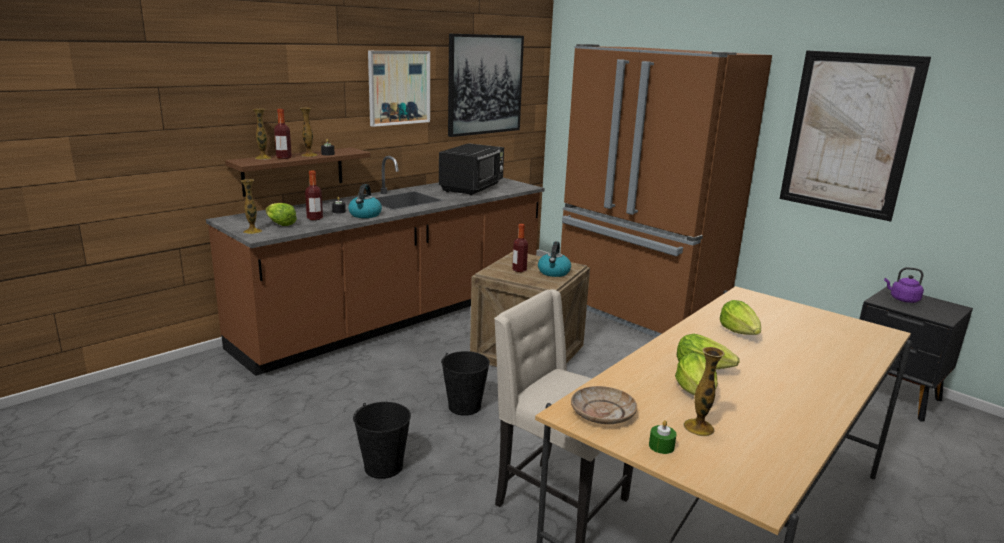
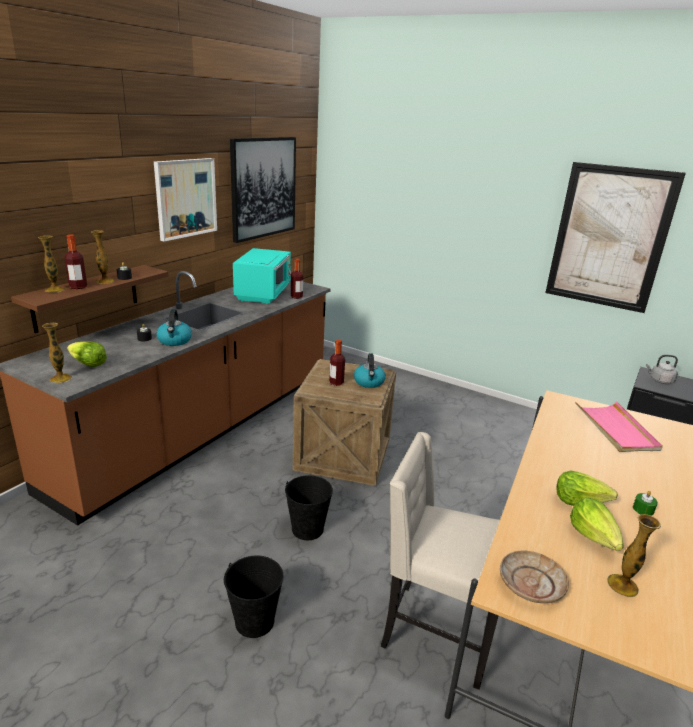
camera: 15 degrees left, 5 degrees up
(315, 218) = (123, 351): bottle -> bottle (296, 297)
(472, 188) = (264, 294): black microwave -> turquoise microwave
(638, 312) = (420, 396): brown fridge -> none
(661, 446) = (607, 620): green candle -> green candle (643, 509)
(740, 332) = (583, 448): lettuce -> none
(793, 322) = (616, 429): none -> pink tray
(902, 299) = (660, 381): purple kettle -> grey kettle

